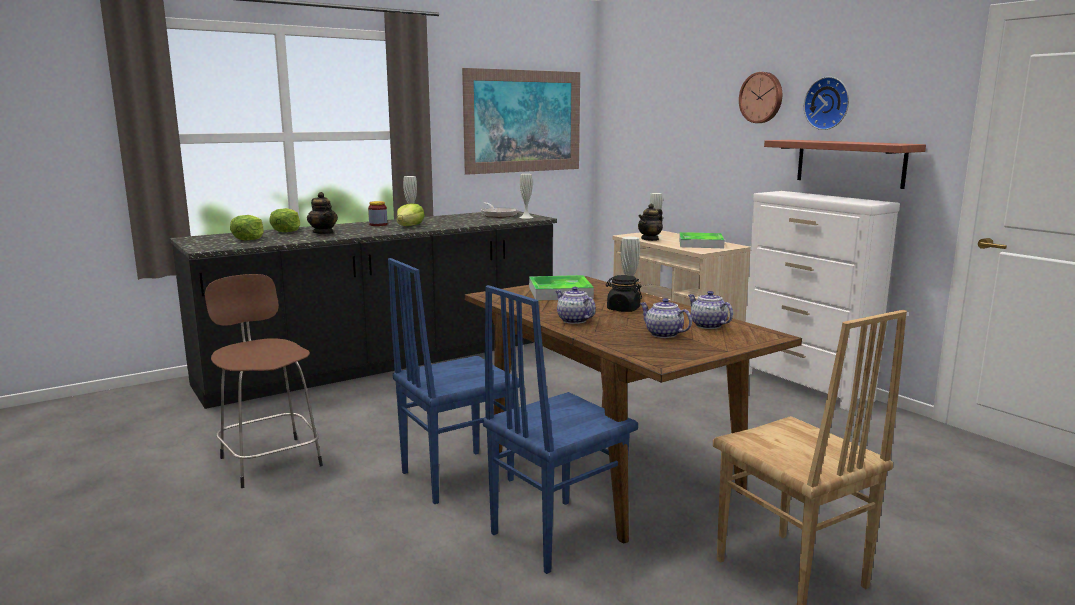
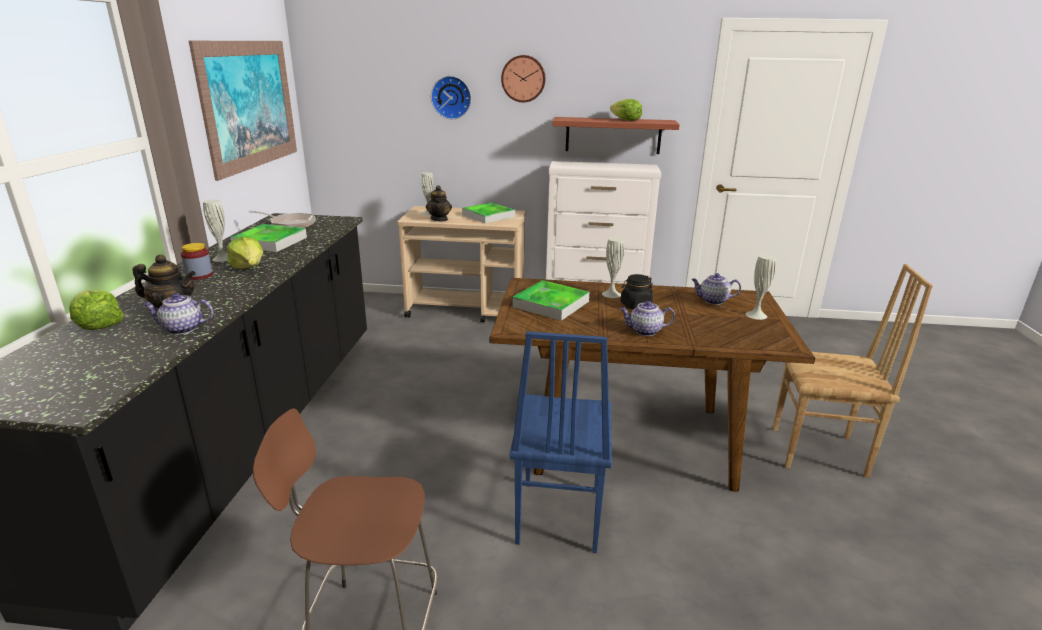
camera: 50 degrees left, 10 degrees up
(249, 239) = (89, 359): lettuce -> lettuce (625, 120)
(458, 219) = (270, 242): none -> tray
(526, 217) = (330, 222): white vase -> white vase (756, 315)
(554, 534) = (701, 514): blue chair -> none
(663, 334) = (719, 320): teapot -> teapot (182, 329)
(828, 103) = (591, 86): wall clock -> wall clock (451, 97)

